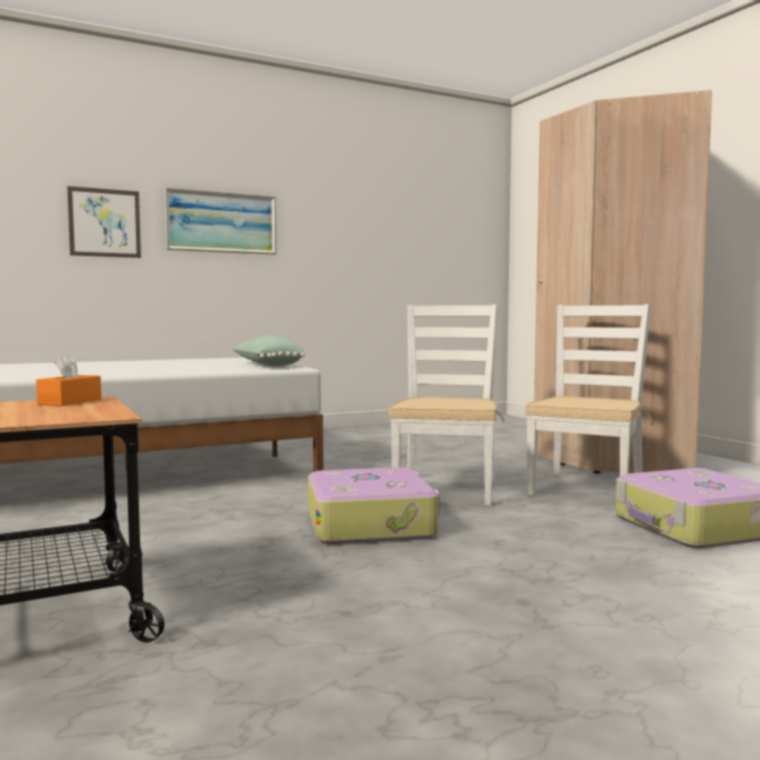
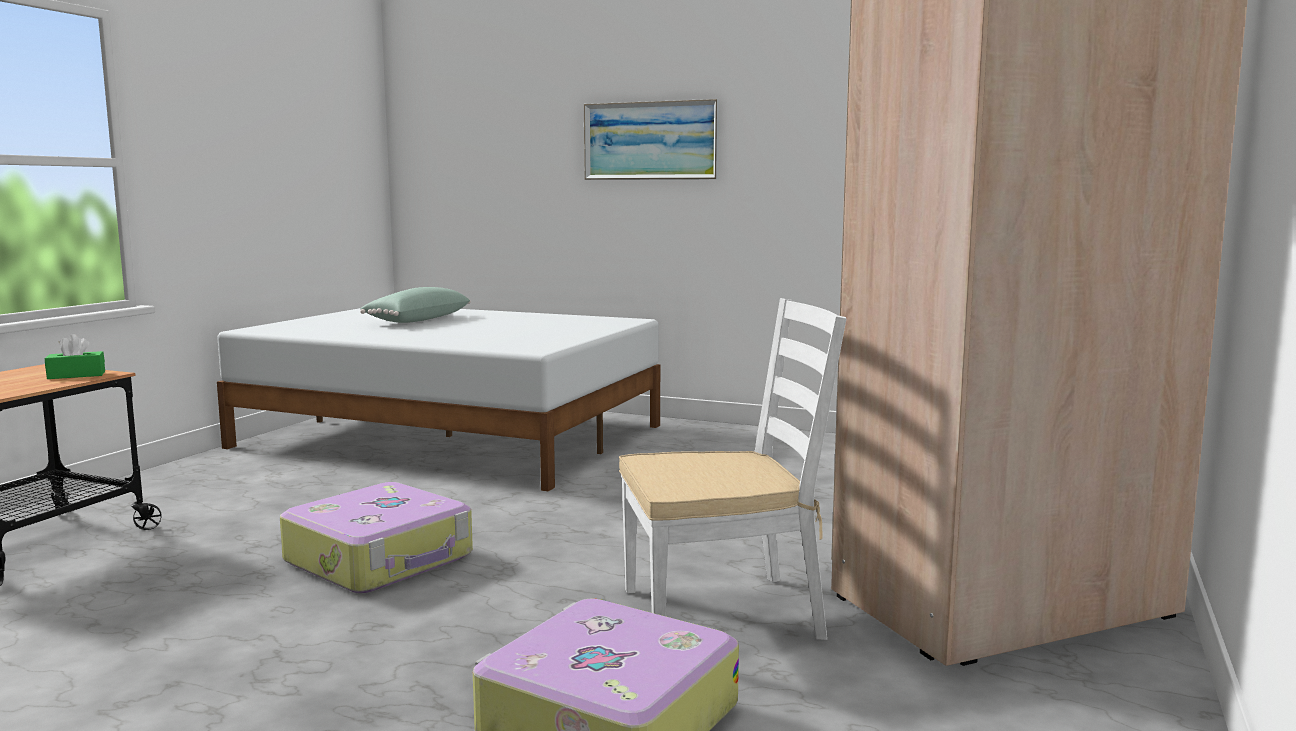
camera: 50 degrees right, 5 degrees up
(70, 402) = (76, 375): orange tissue box -> green tissue box
(104, 223) = (526, 152): picture -> none
(267, 365) = (545, 340): green pillow -> green pillow (416, 320)
(446, 489) = (581, 549): white chair -> none

